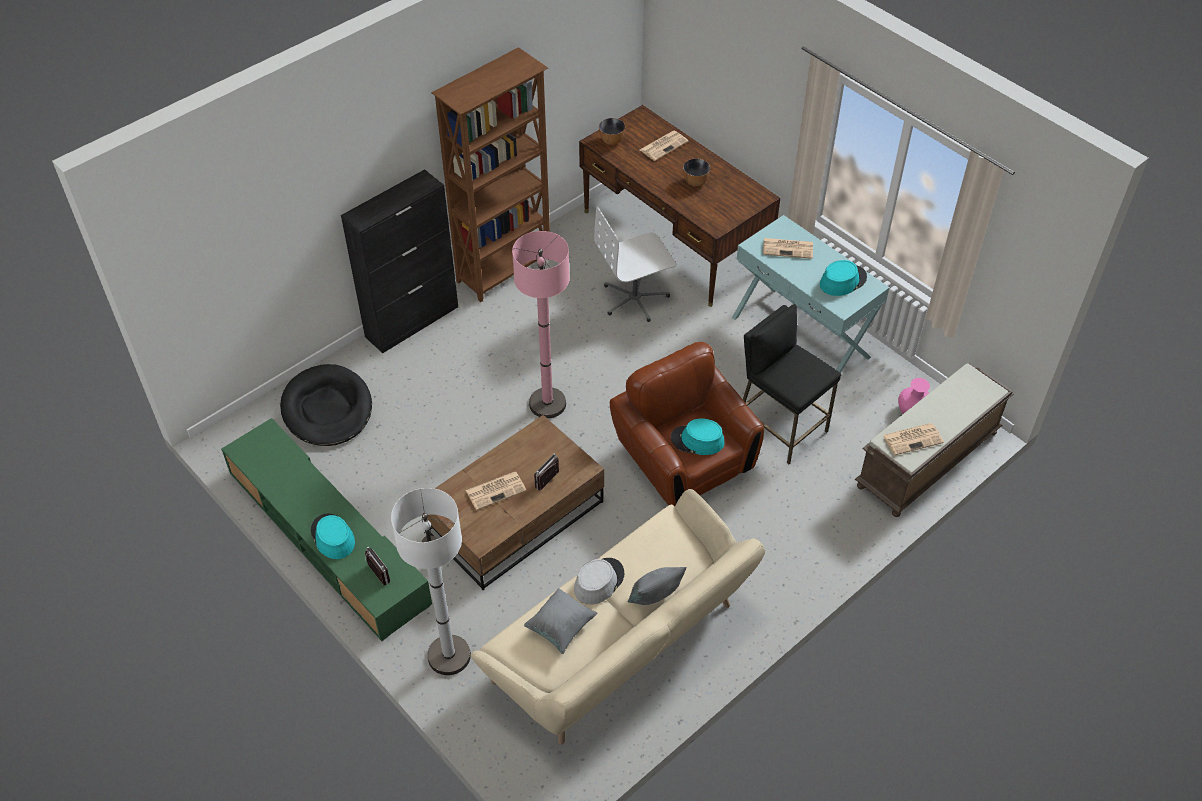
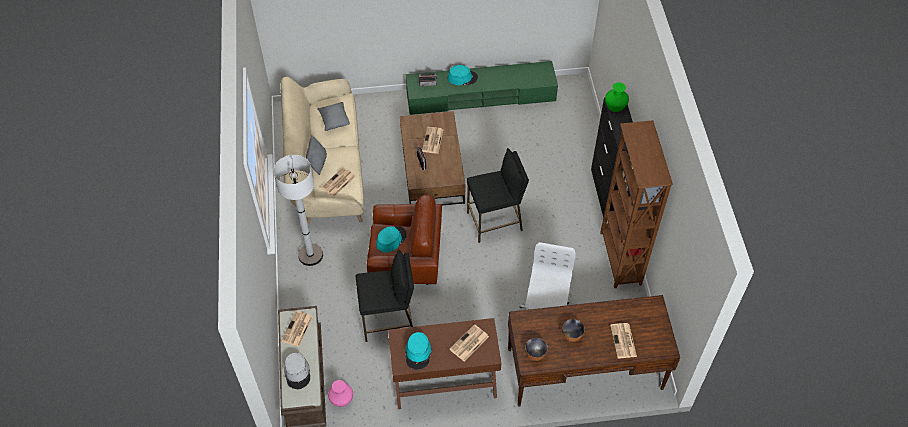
camera: 125 degrees right, 5 degrees up
(327, 409) = (566, 129): black dog bed -> none
(366, 216) = (615, 105): none -> green vase
(449, 656) = (378, 109): white floor lamp -> white floor lamp (310, 255)
(547, 404) = (495, 222): pink floor lamp -> black stool
(598, 581) = (344, 146): grey hat -> grey hat (297, 372)
(612, 140) = (649, 313): bowl -> bowl (535, 354)
(667, 546) = (338, 182): none -> newspaper
(801, 337) = (444, 381): turquoise console table -> brown console table

